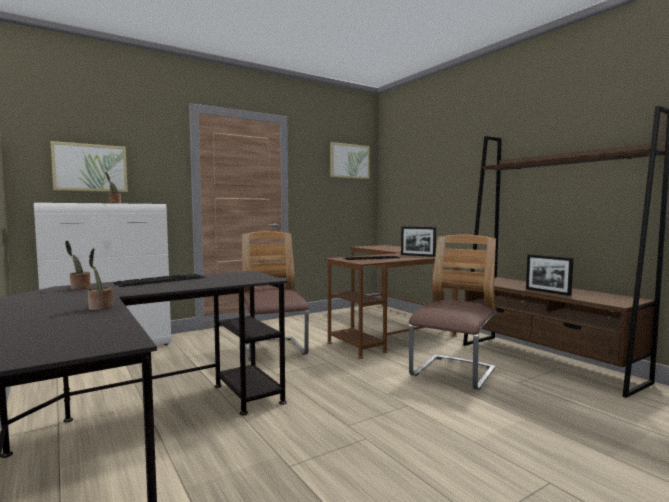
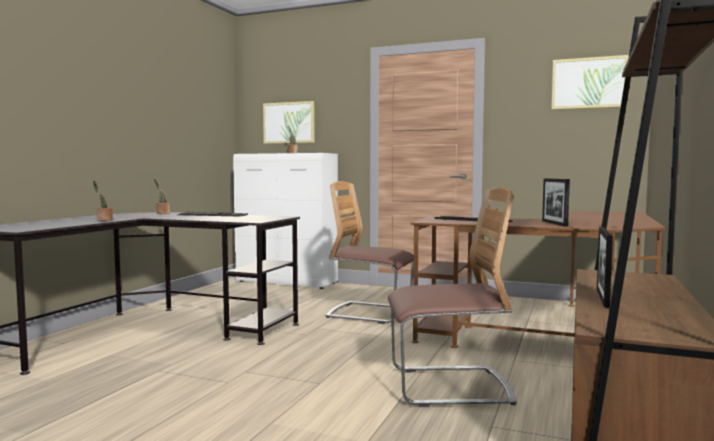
camera: 55 degrees right, 0 degrees up
(273, 350) = (370, 313): chair -> chair turned 105 degrees counterclockwise

